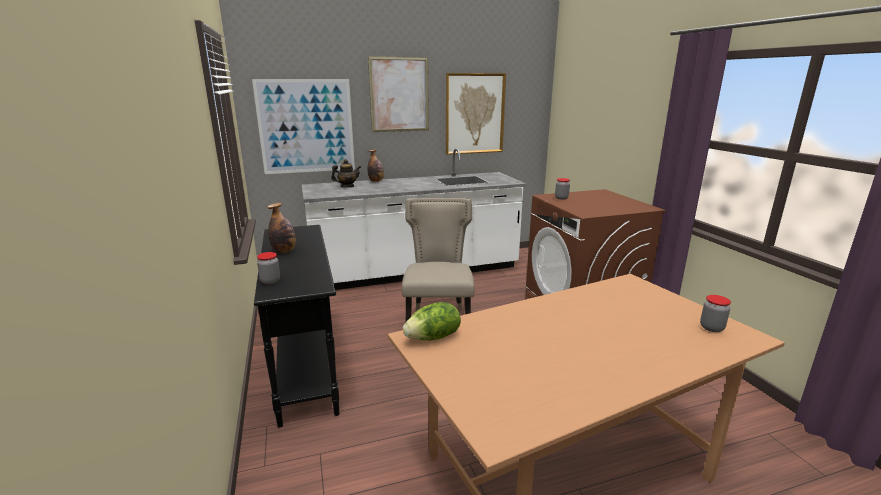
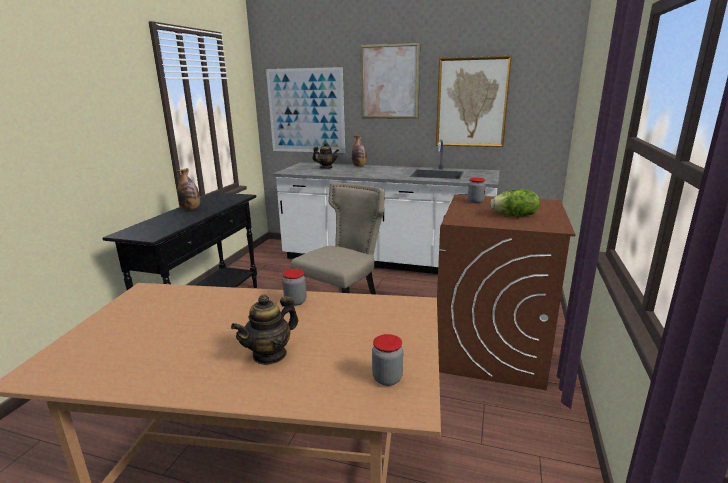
camera: 35 degrees right, 0 degrees up
(270, 281) = (138, 226): jar -> jar (295, 301)
(434, 337) = (153, 295): lettuce -> lettuce (515, 216)
(626, 342) = (270, 354): none -> teapot

